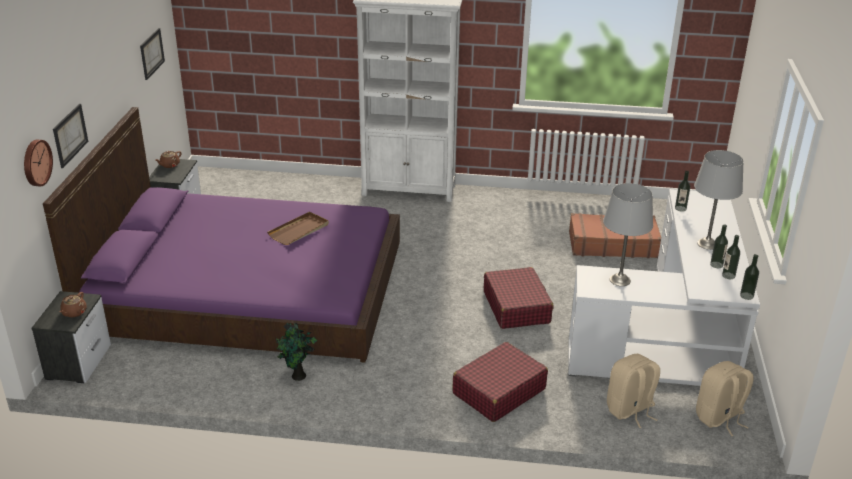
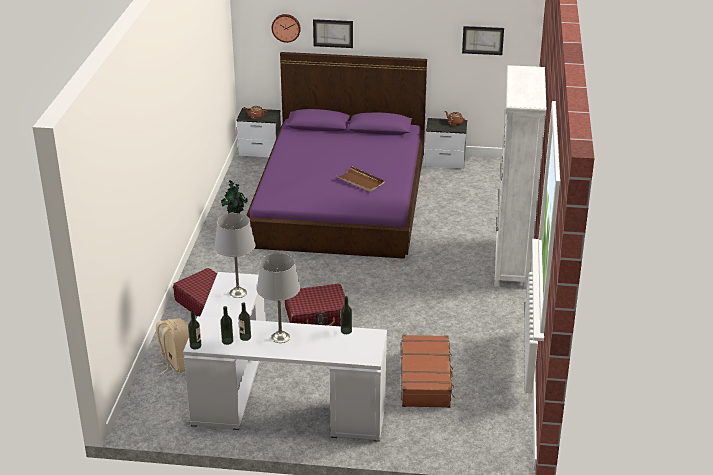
camera: 90 degrees right, 0 degrees up
(719, 418) = (159, 409): beige backpack -> none

